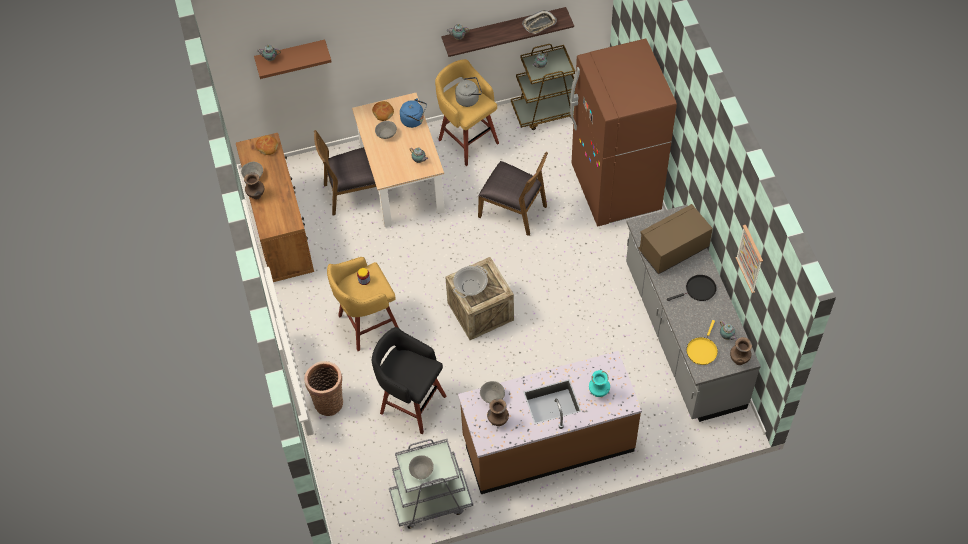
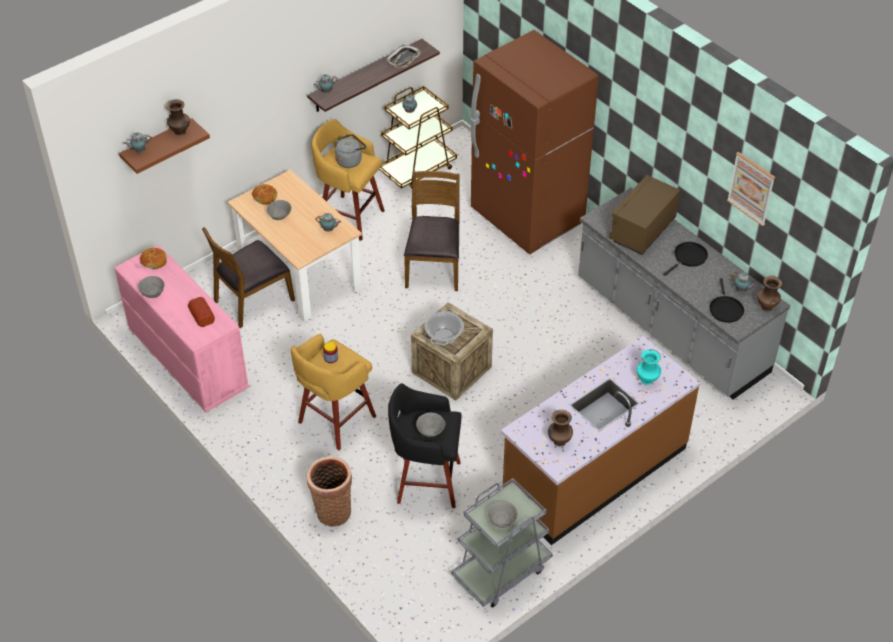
camera: 25 degrees left, 10 degrees down
(256, 196) = (166, 311): brown vase -> brown vase (180, 132)
(280, 229) = (187, 359): brown dresser -> pink dresser
(281, 208) = (201, 314): none -> bread
(414, 120) = (302, 195): blue kettle -> none
(492, 397) = (539, 420): grey bowl -> grey bowl (430, 431)
(513, 210) = (434, 266): brown chair -> brown chair turned 90 degrees counterclockwise
(702, 350) = (725, 309): yellow frying pan -> black frying pan

